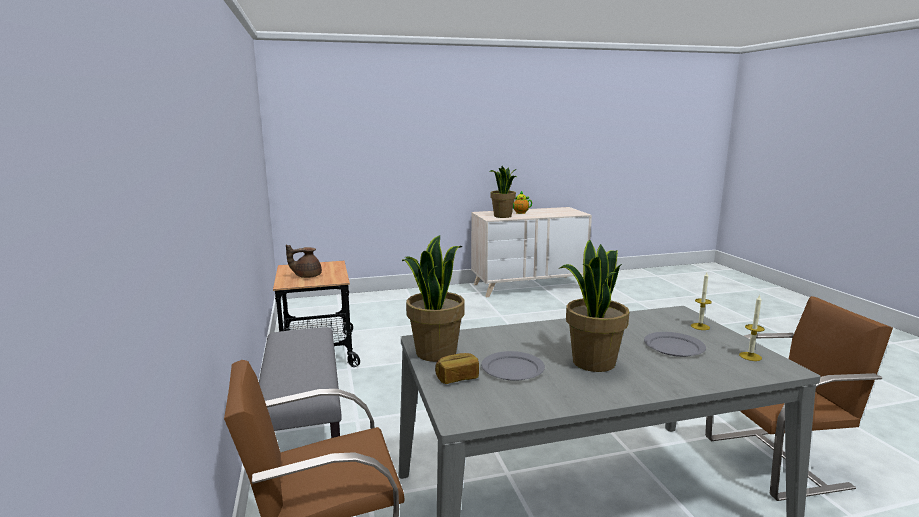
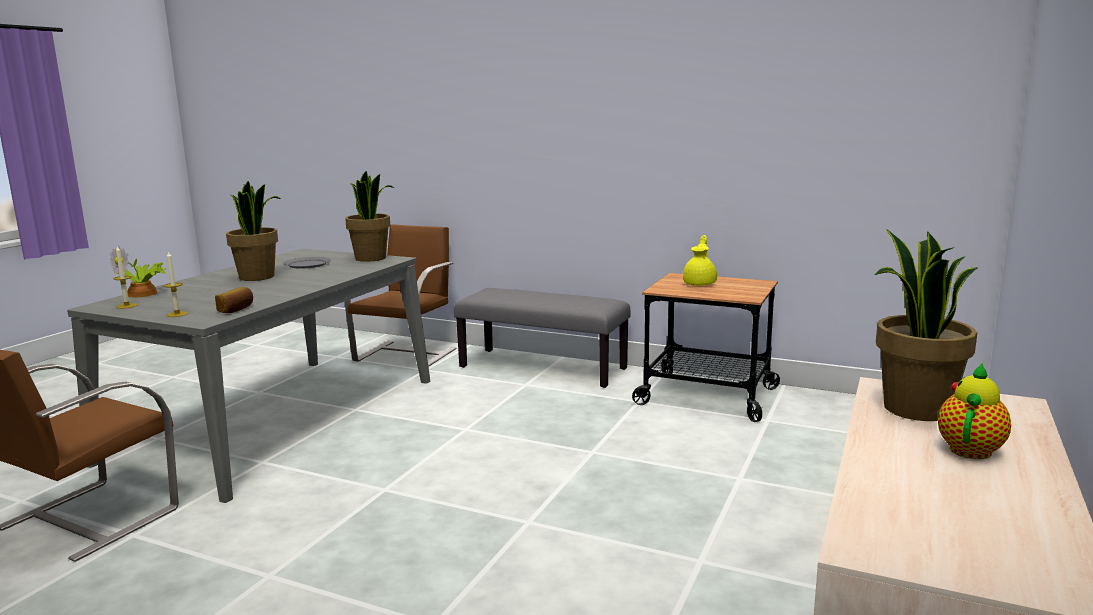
camera: 130 degrees right, 0 degrees up
(307, 276) = (700, 283): brown teapot -> yellow teapot
(457, 378) = (333, 256): bread -> bread (236, 309)
(673, 347) = (199, 296): grey plate -> none
(733, 375) = (144, 293): none -> potted plant

